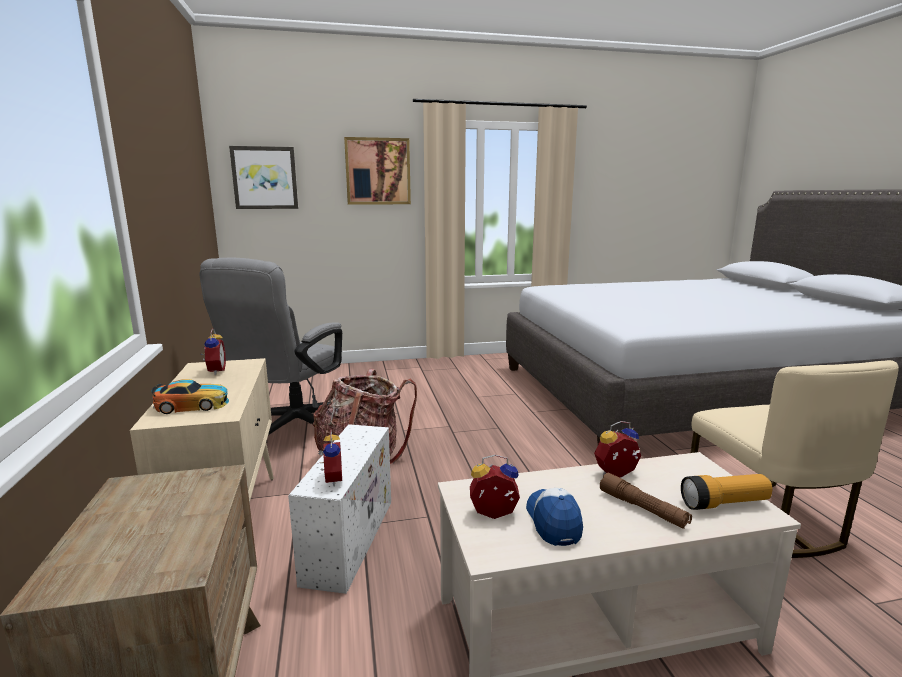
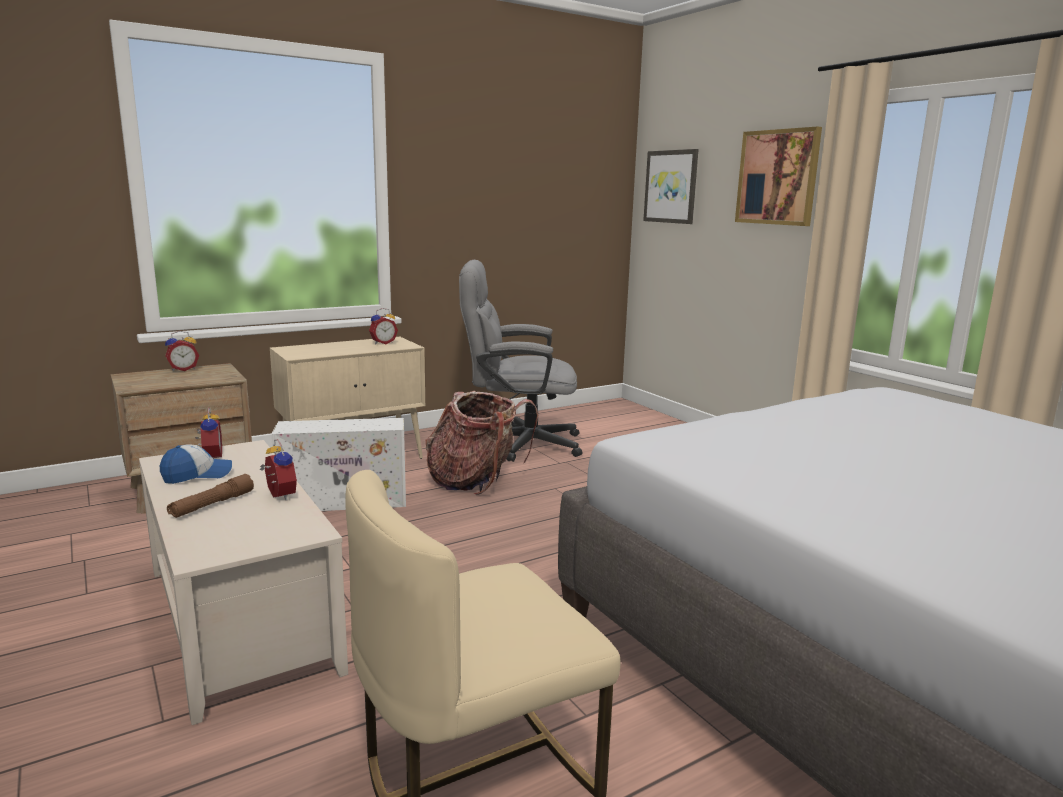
camera: 70 degrees right, 0 degrees up
(193, 405) = (311, 349): toy car -> none
(331, 480) = (300, 427): alarm clock -> alarm clock (183, 369)
(724, 503) = (217, 540): flashlight -> none

